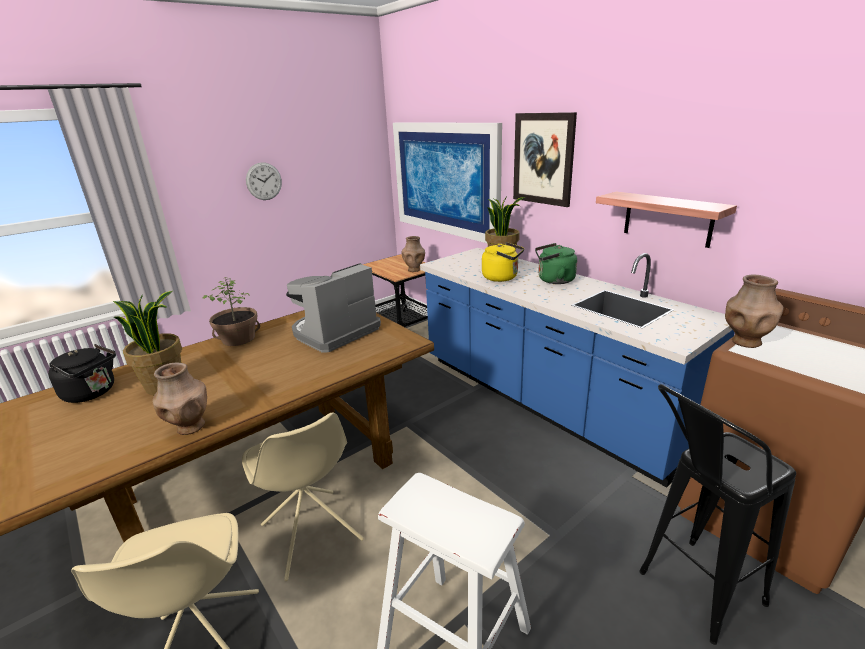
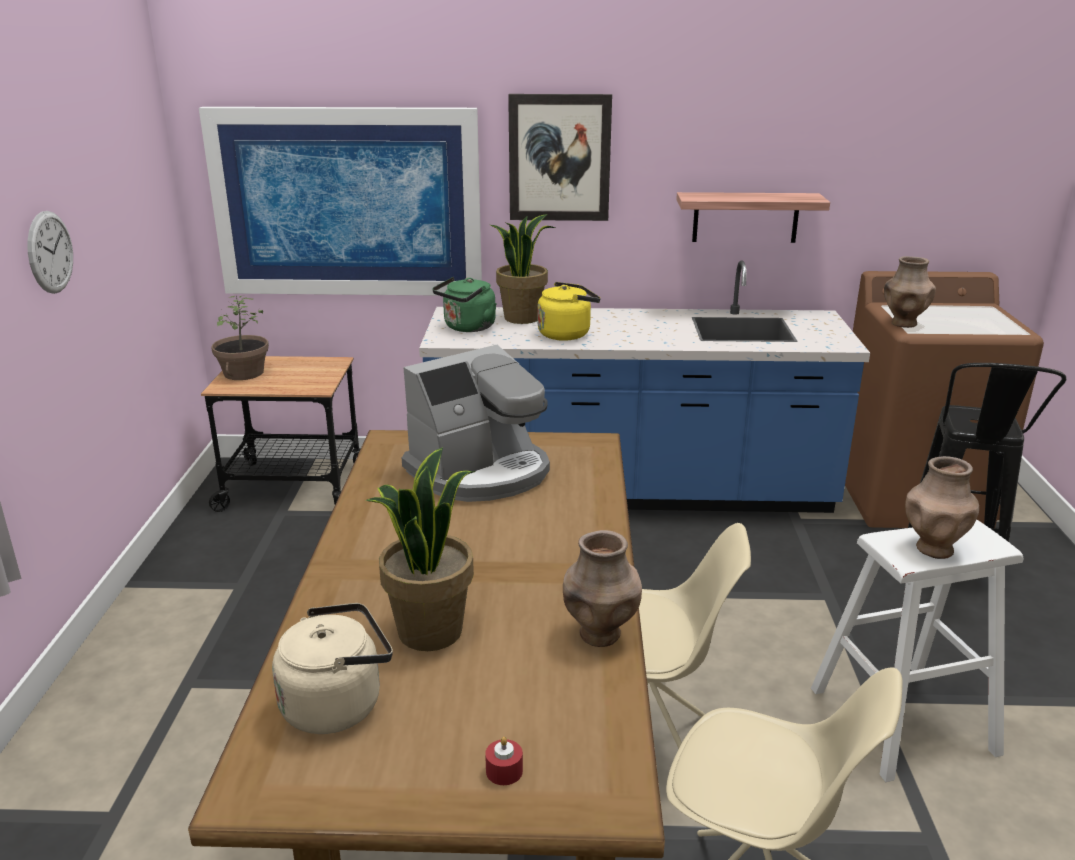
camera: 50 degrees left, 0 degrees up
(48, 453) = (504, 771): none -> red candle
(93, 393) = (337, 704): black kettle -> beige kettle
(238, 338) = (361, 538): potted plant -> potted plant (243, 373)
(334, 332) = (481, 472): coffee machine -> coffee machine turned 120 degrees counterclockwise
(414, 270) = (322, 371): brown vase -> brown vase (933, 548)
(553, 280) = (625, 321): green kettle -> green kettle (467, 328)

